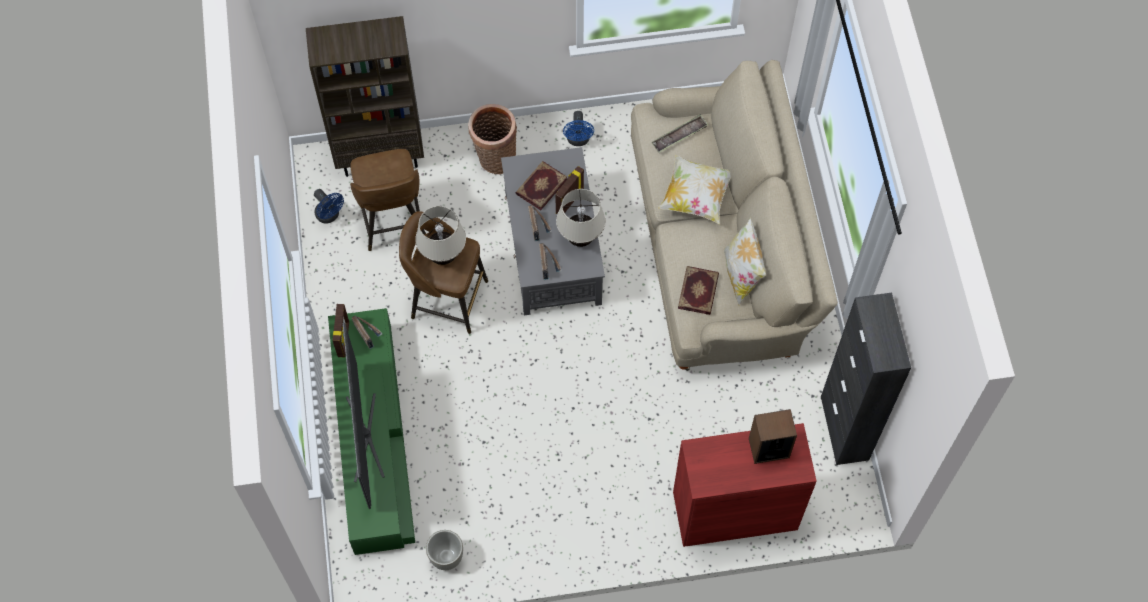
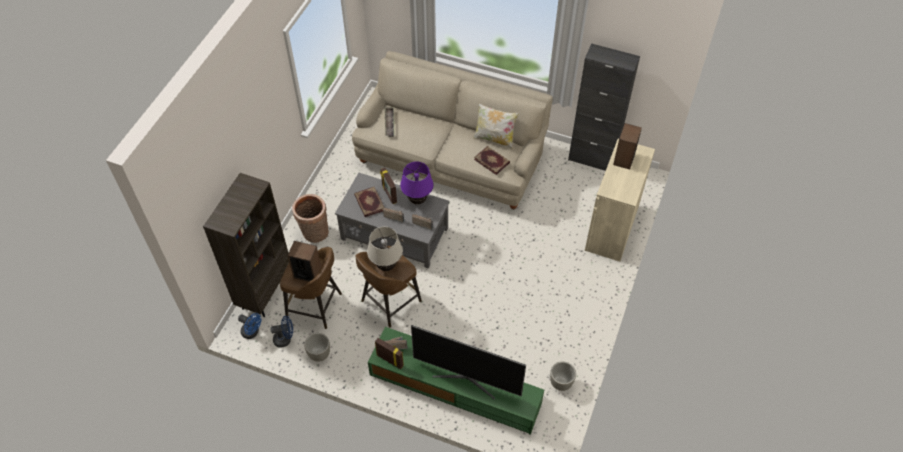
camera: 60 degrees left, 10 degrees down
(330, 264) = (319, 354): none -> grey planter
(382, 178) = (307, 273): none -> speaker
(578, 140) = (335, 188): blue fan -> blue fan (252, 332)
(580, 239) = (417, 200): beige table lamp -> purple table lamp
(695, 197) = (432, 135): pillow -> none
(735, 511) = (612, 228): red cabinet -> beige cabinet

